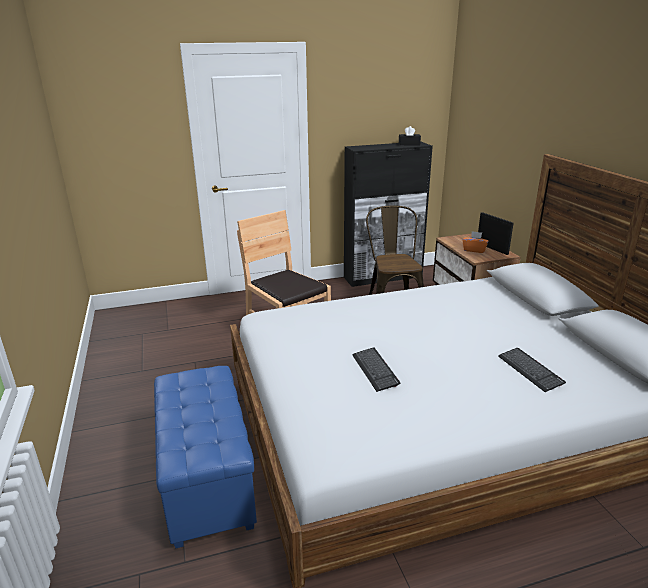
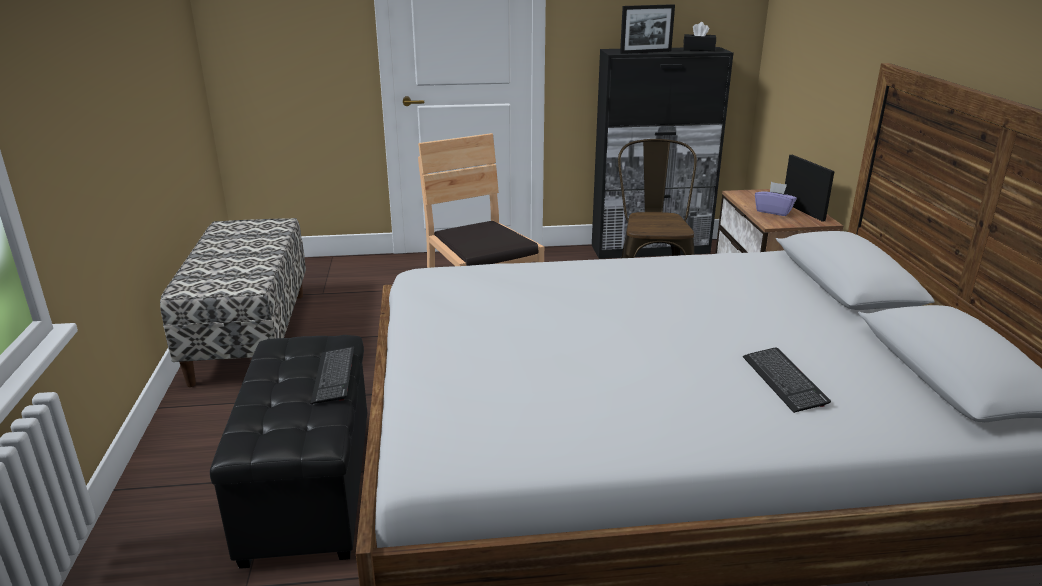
camera: 10 degrees right, 0 degrees up
(124, 368) = (250, 336): none -> bench
(208, 480) = (311, 489): blue ottoman -> black ottoman
(375, 370) = (548, 357): keyboard -> keyboard (334, 376)
(376, 148) = (645, 52): none -> picture frame
(474, 250) = (773, 211): orange tissue box -> purple tissue box

